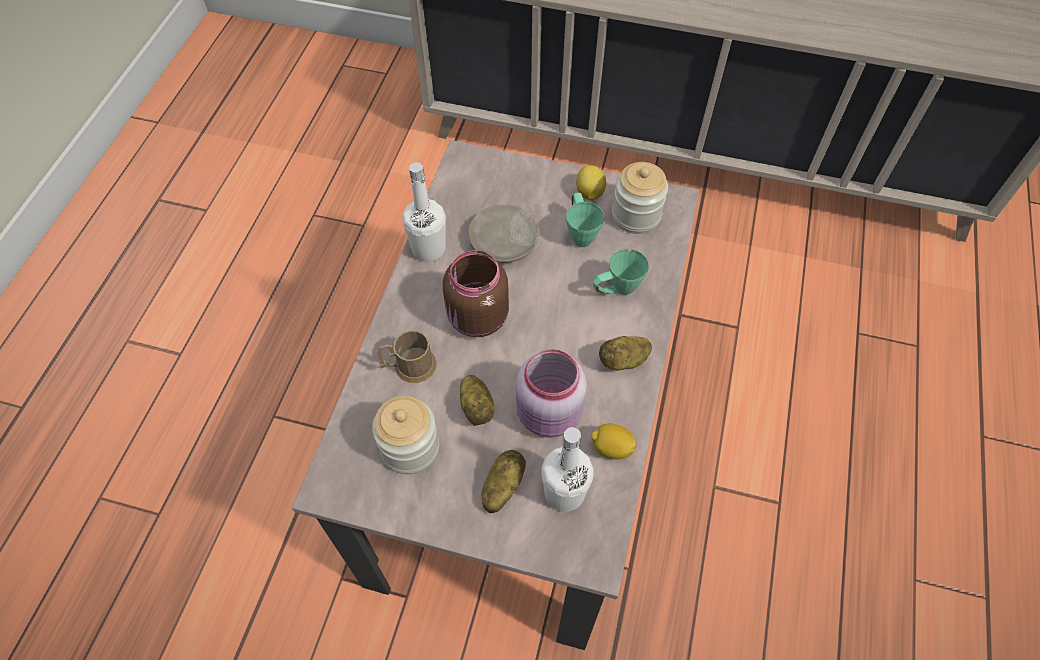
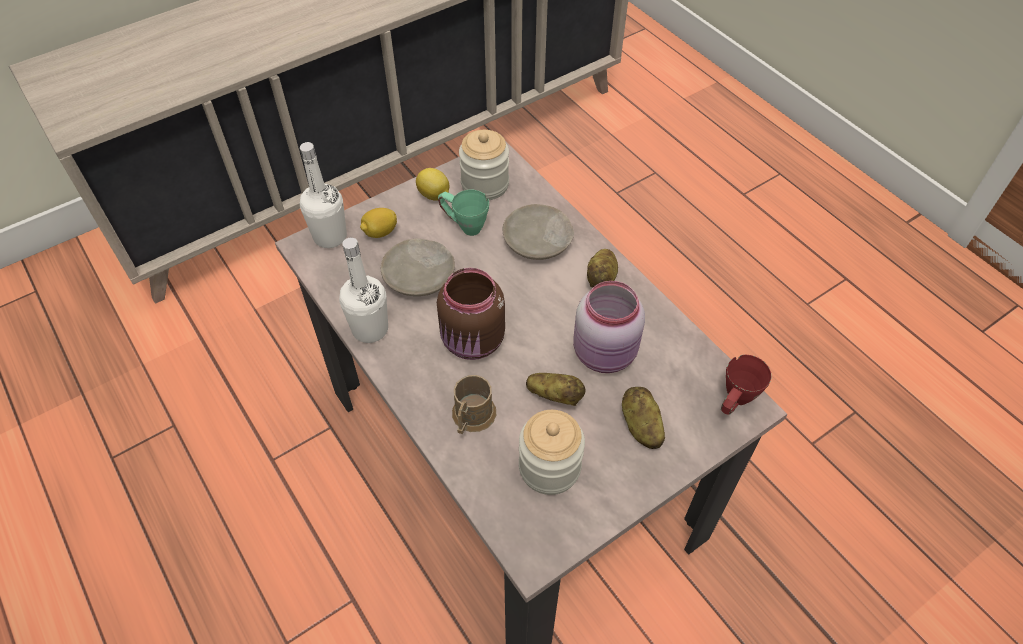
camera: 50 degrees left, 5 degrees down
(564, 493) = (679, 389): white bottle -> white bottle (330, 236)
(589, 545) = (734, 403): none -> red mug
(611, 448) = (667, 335): lemon -> lemon (380, 232)
(616, 290) = (538, 241): green mug -> beige plate

